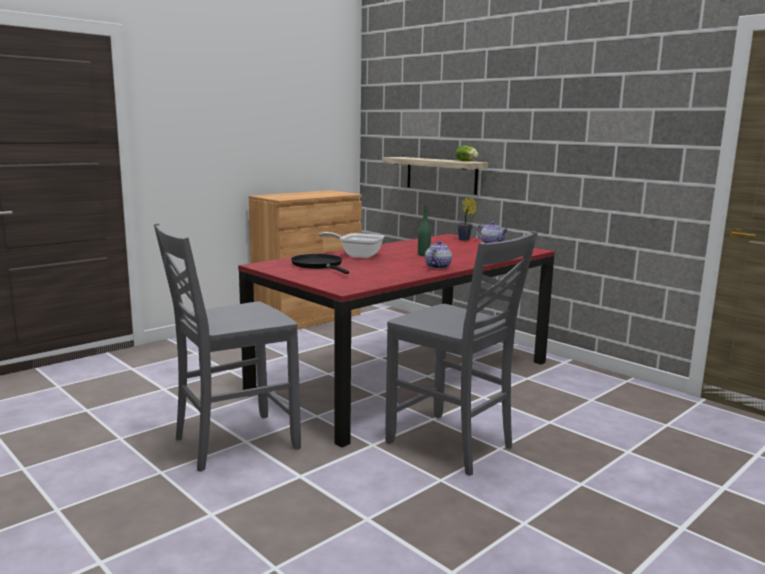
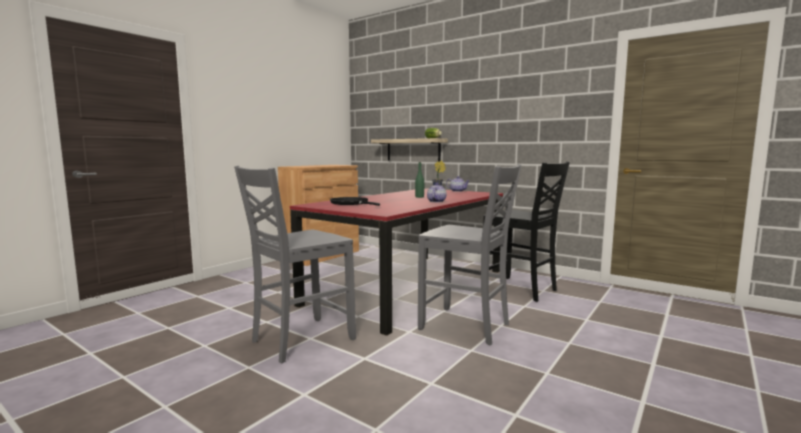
camera: 10 degrees left, 5 degrees down
(357, 255) = (373, 198): frying pan -> none
(559, 395) = (520, 289): none -> black chair

